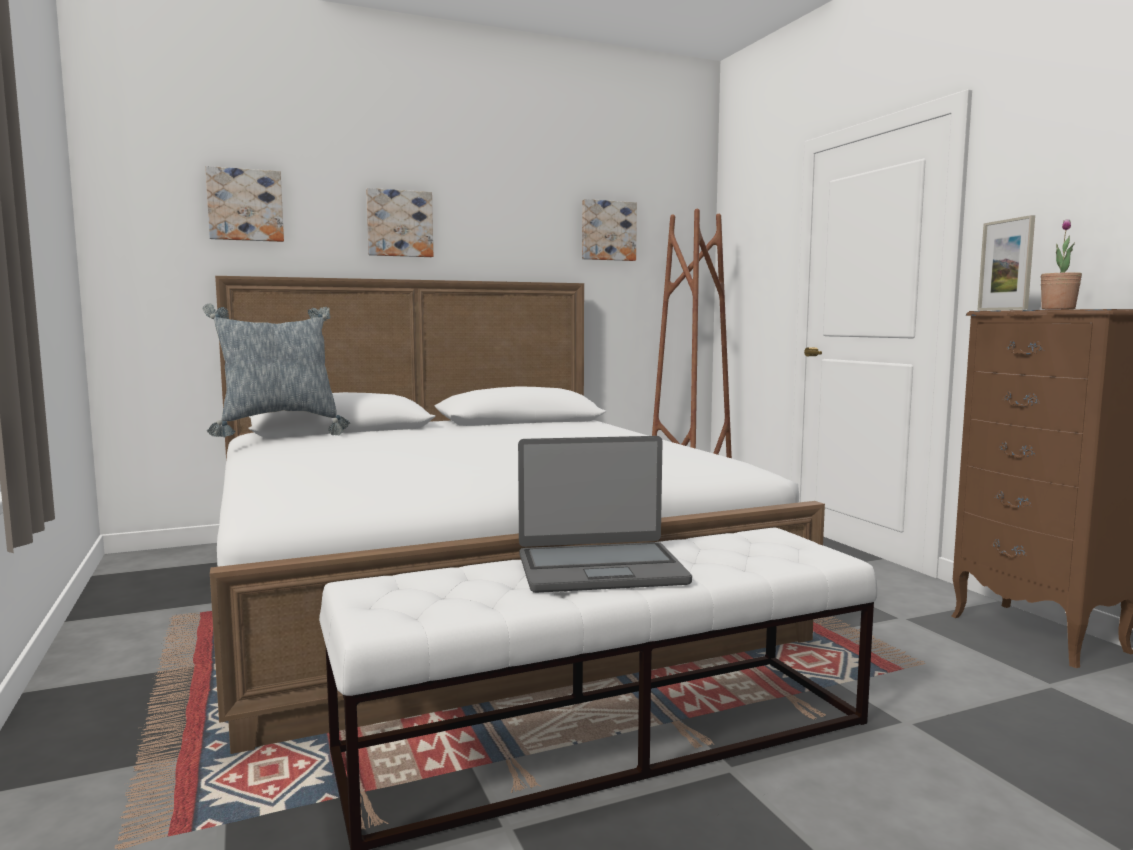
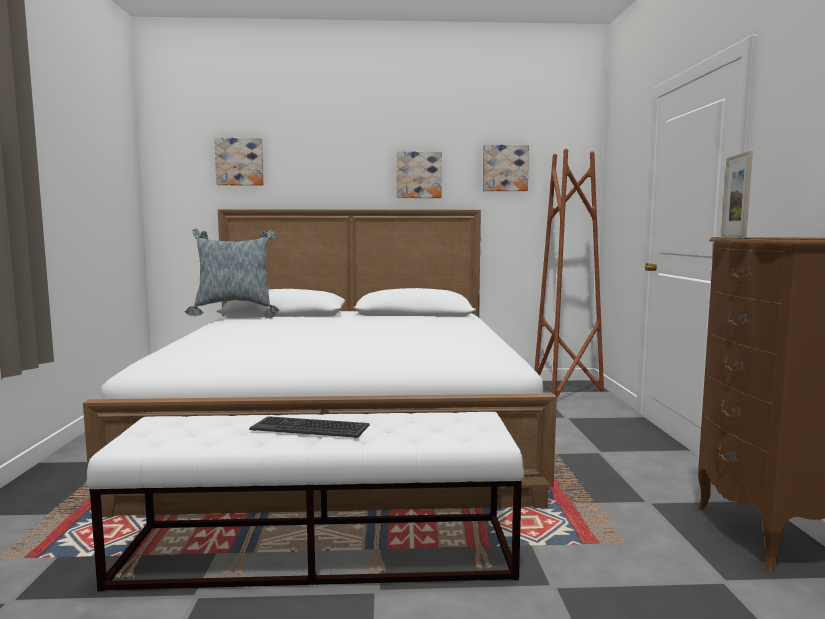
camera: 20 degrees right, 0 degrees up
(399, 223) = (342, 170): picture -> picture (418, 175)
(600, 569) = (310, 428): laptop -> keyboard
(1058, 309) = (771, 237): potted plant -> none

